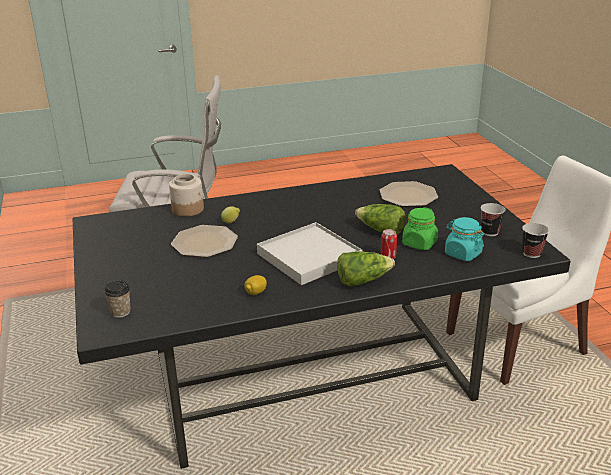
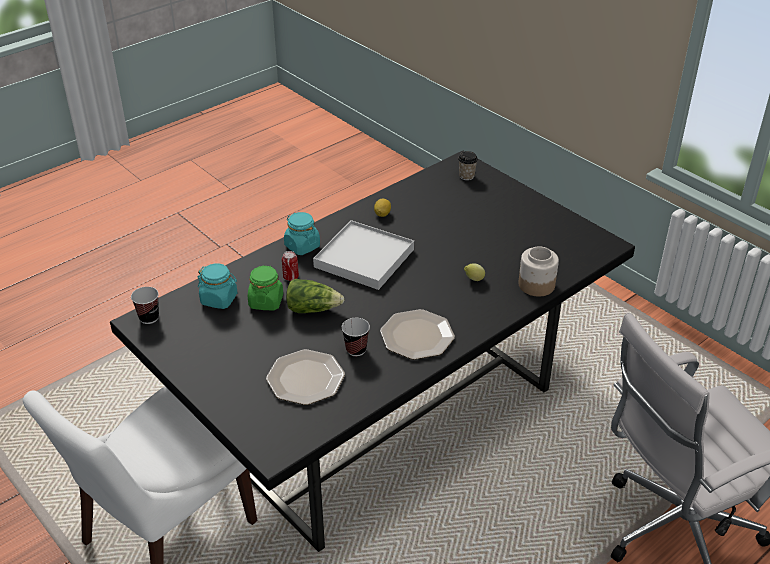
camera: 155 degrees right, 10 degrees up
(204, 243) = (473, 248): plate -> plate (417, 335)
(362, 280) = (302, 246): lettuce -> turquoise jar
(490, 232) = (194, 338): cup -> cup (356, 350)

